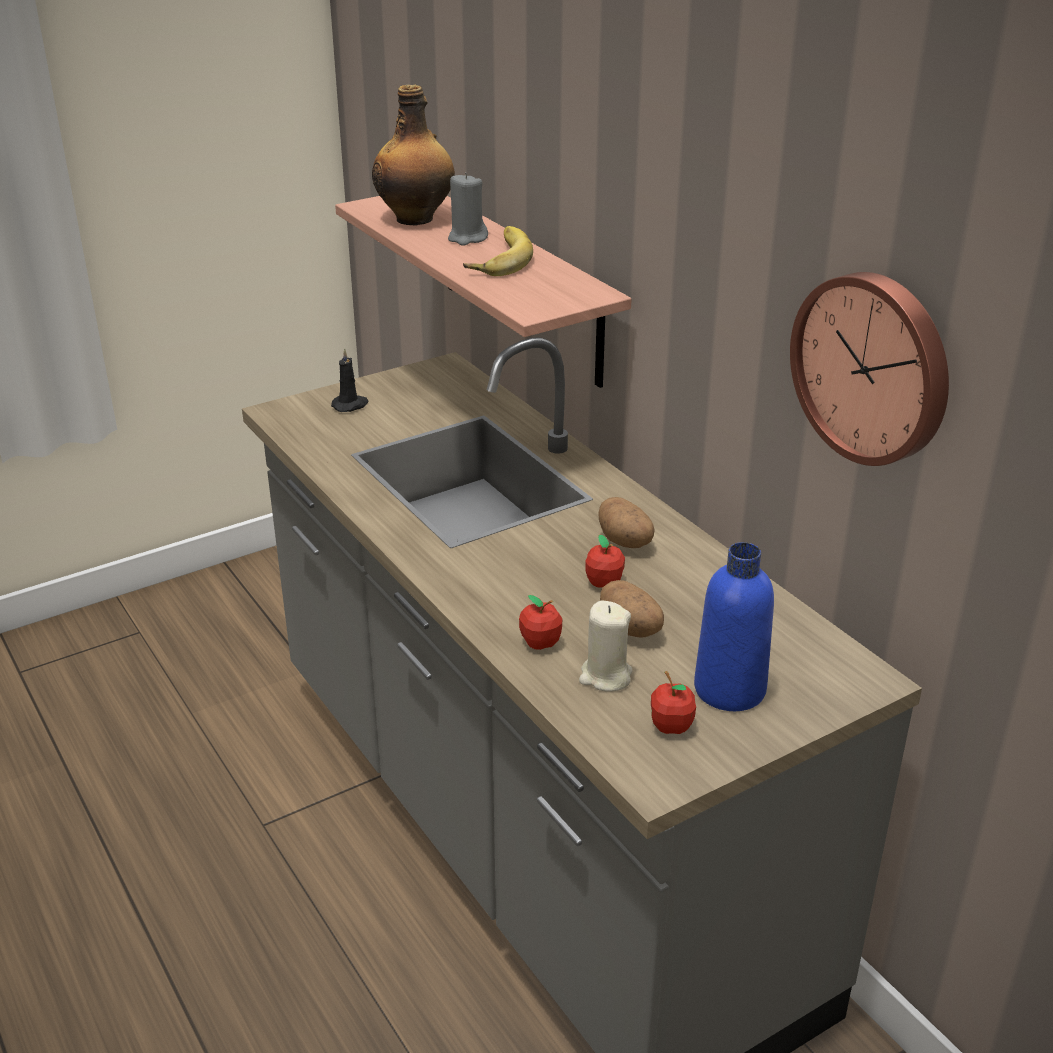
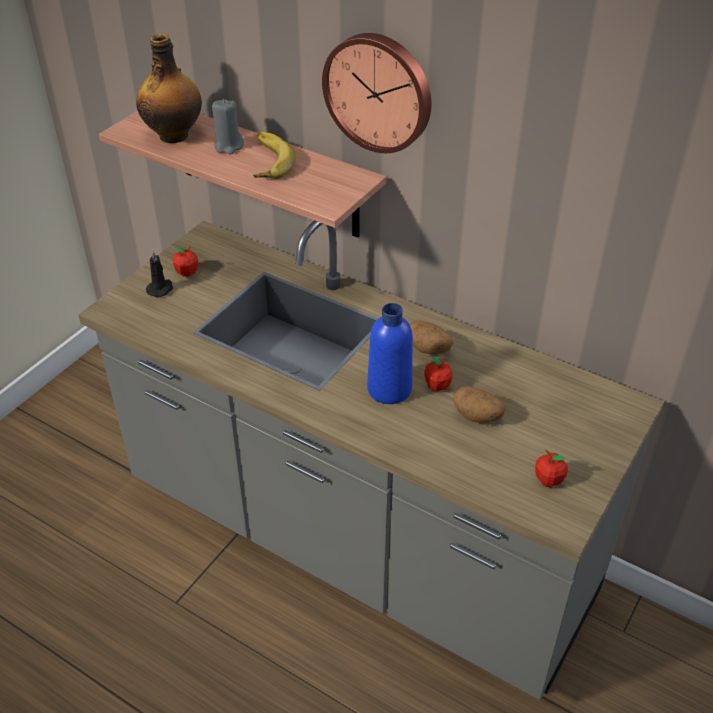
camera: 25 degrees left, 10 degrees up
(540, 643) = (430, 446): apple -> apple (187, 272)
(605, 676) = (486, 457): beige candle -> none
(729, 689) = (563, 441): blue bottle -> blue bottle (389, 389)
(873, 367) = (617, 213): wall clock -> wall clock (379, 91)

